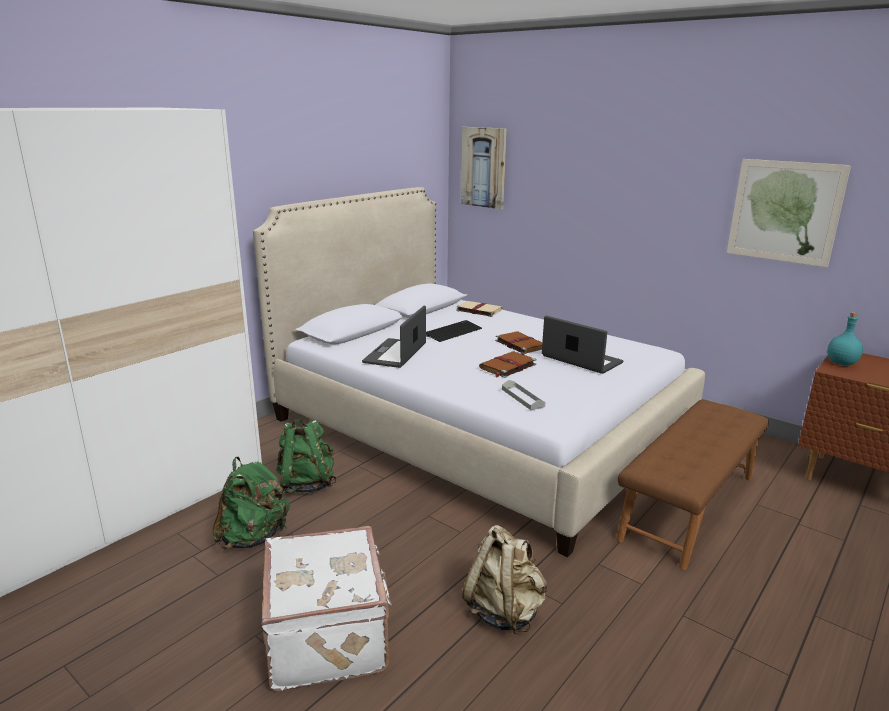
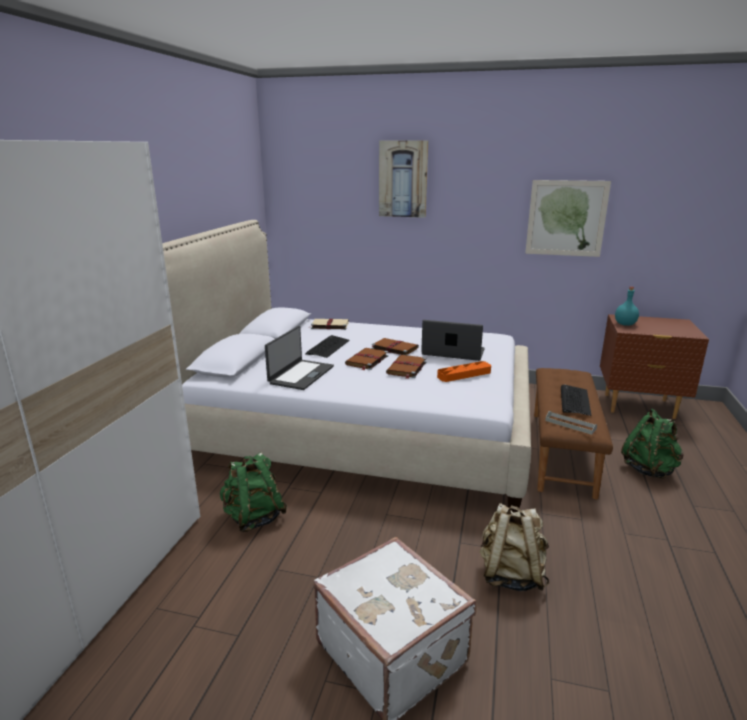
camera: 25 degrees left, 0 degrees up
(253, 537) = (243, 585): green backpack -> green backpack (649, 469)
(396, 354) = (300, 375): laptop -> laptop turned 150 degrees counterclockwise
(476, 351) = (367, 360): none -> brown book
(484, 167) = (302, 198): picture -> picture (403, 179)
(522, 398) = (447, 391): grey tray -> grey tray (570, 424)
(563, 384) = (464, 374): none -> orange tray
(700, 444) = (574, 401): none -> keyboard

